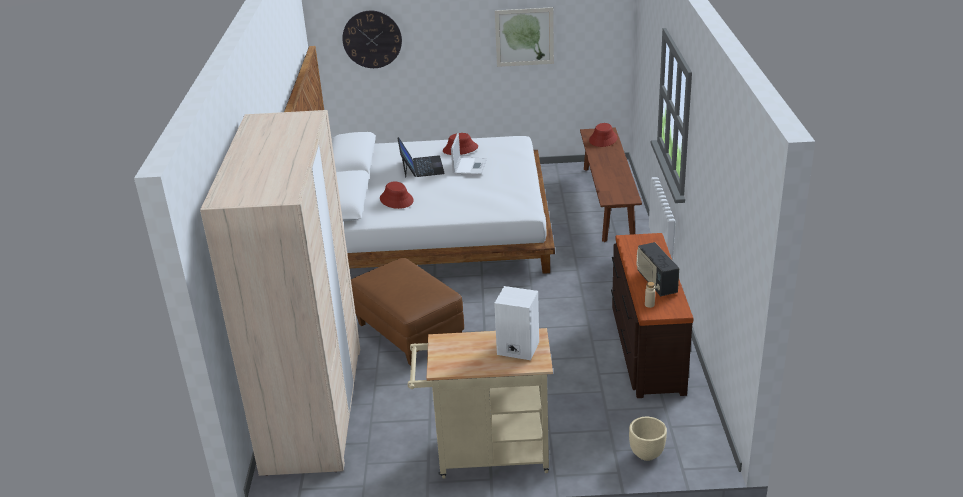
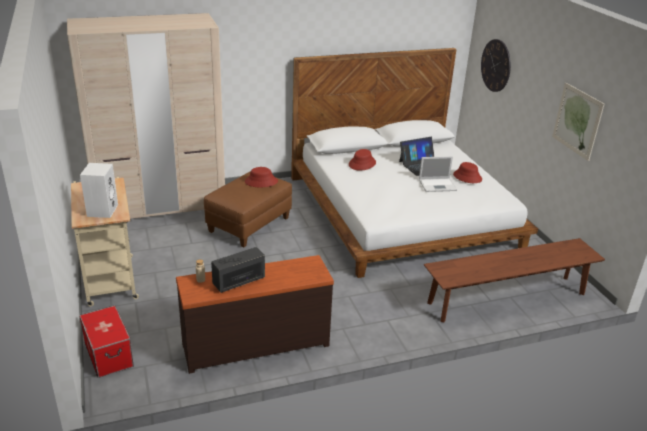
camera: 70 degrees right, 0 degrees up
(603, 139) = (567, 253): red hat -> red hat (261, 182)
(646, 454) = (109, 354): beige planter -> storage box

